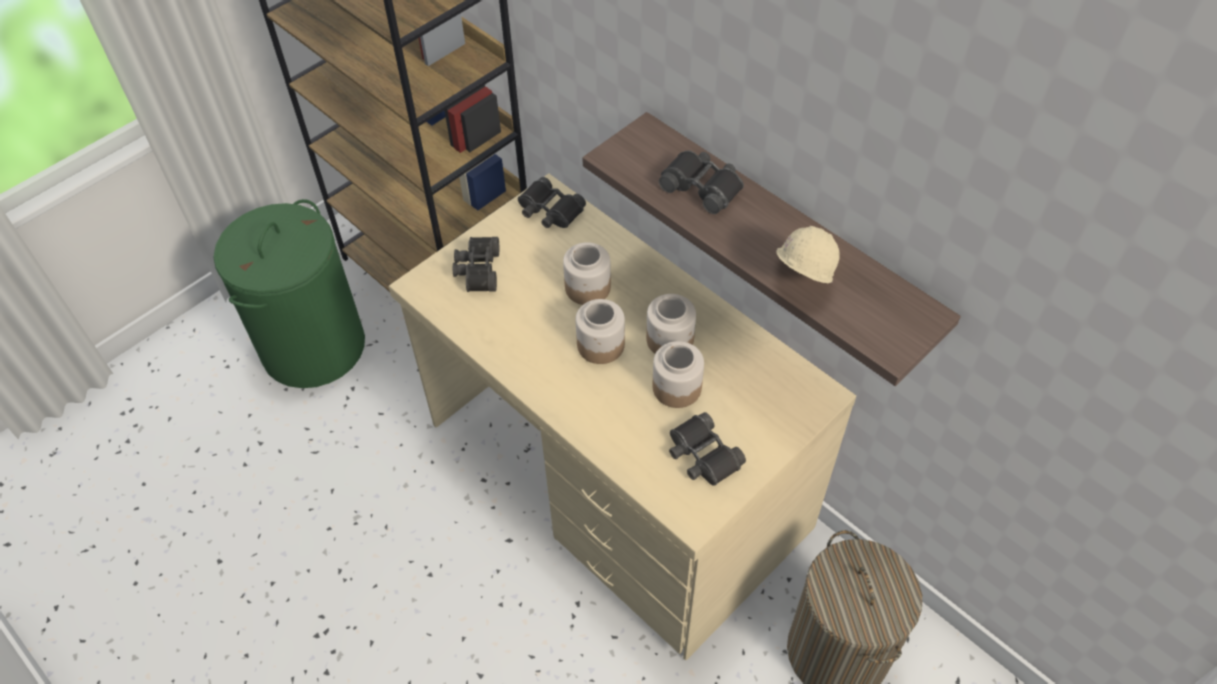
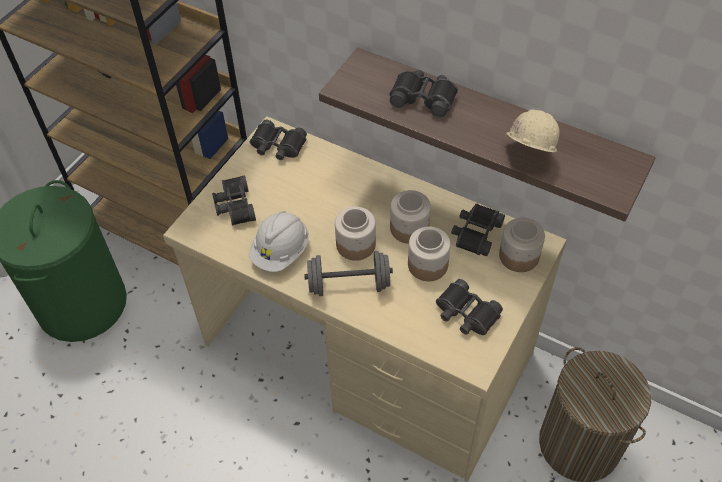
camera: 15 degrees left, 0 degrees up
(512, 334) = (281, 252): none -> white hard hat
(577, 389) = (349, 284): none -> grey dumbbell
(587, 287) = (329, 201): jar -> jar (518, 256)
(747, 363) = (476, 233): none -> black binoculars

